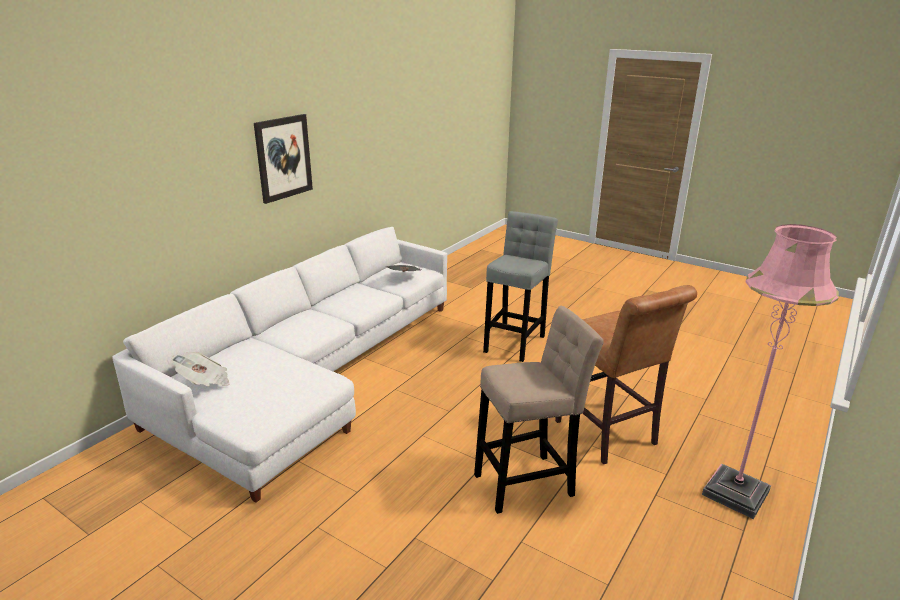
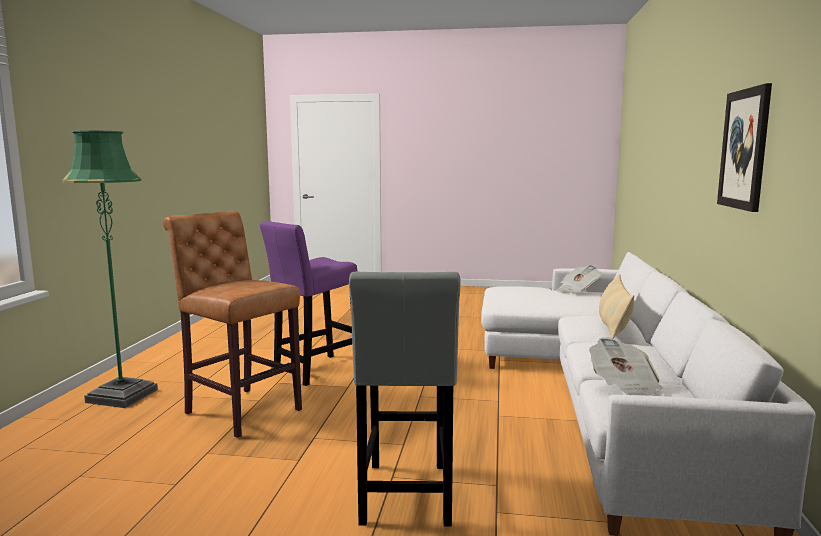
camera: 155 degrees right, 15 degrees down
(302, 321) = (613, 326): none -> beige pillow
(528, 483) = (313, 371): beige stool -> purple stool
(735, 493) = (122, 396): pink floor lamp -> green floor lamp

